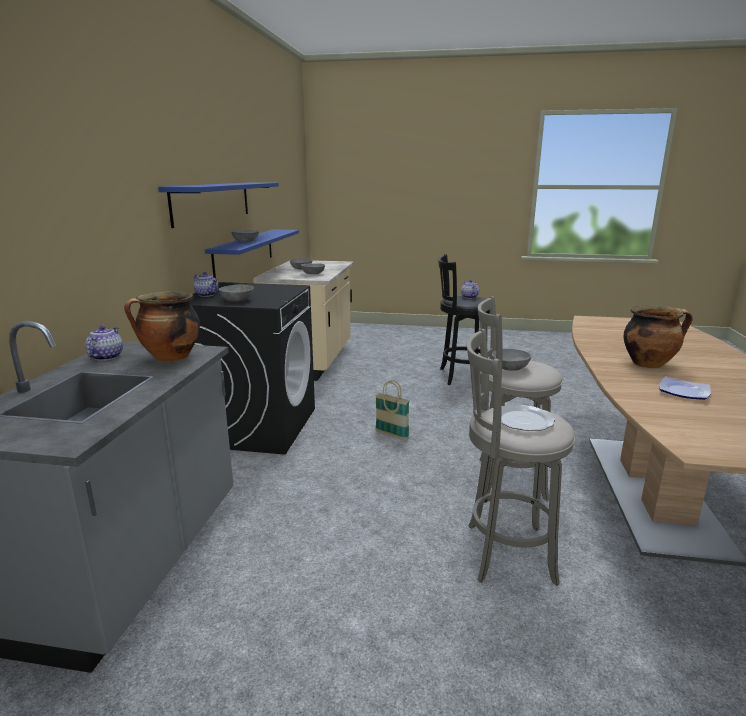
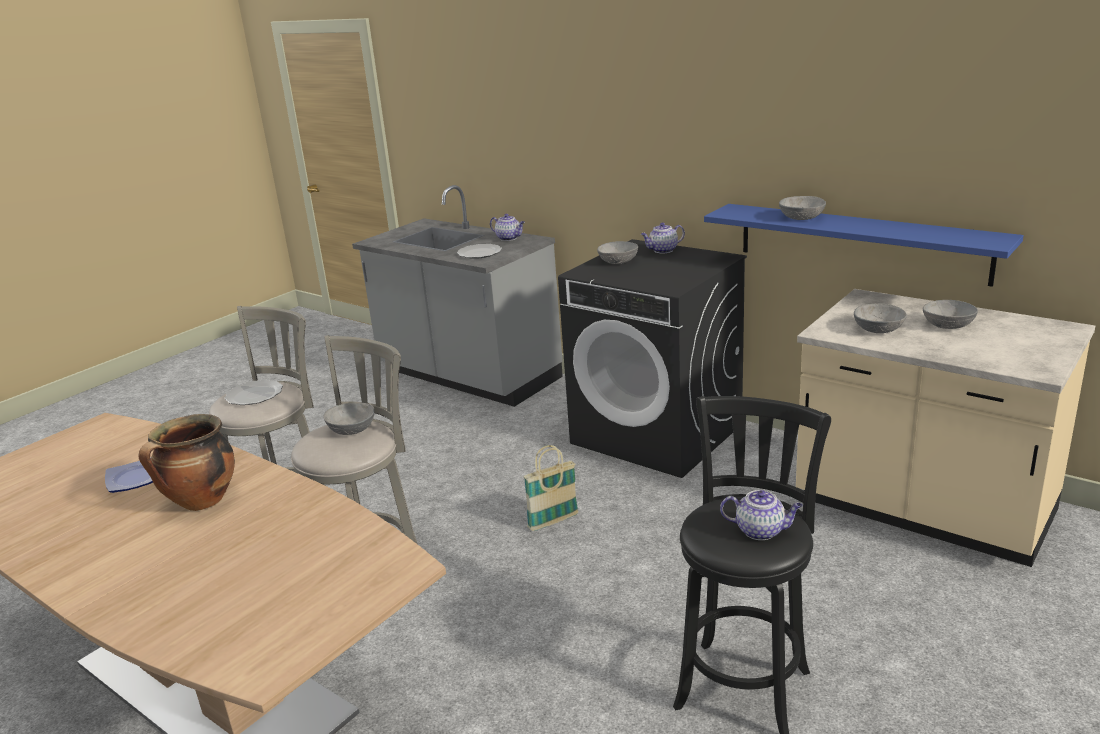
camera: 120 degrees right, 5 degrees up
(170, 358) = (479, 253): cooking pot -> plate
(213, 202) = (766, 145): blue shelf -> none

